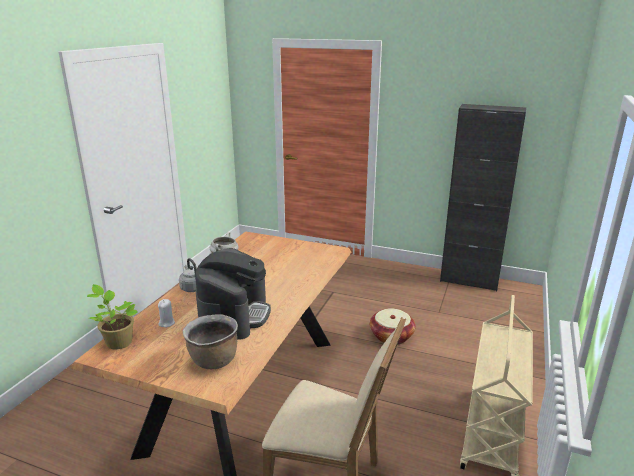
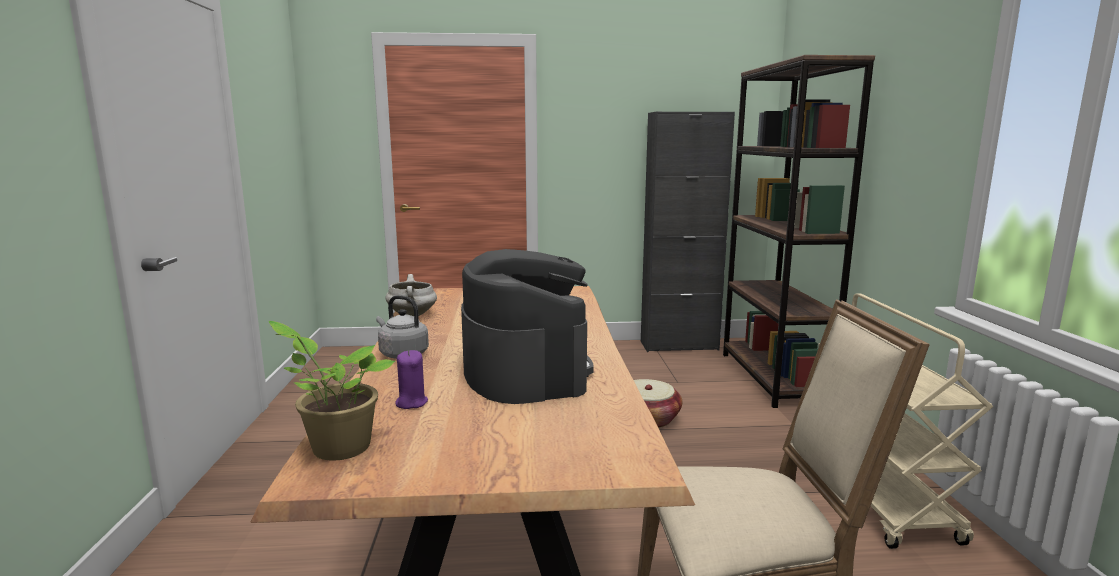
camera: 25 degrees left, 10 degrees down
(167, 323) = (411, 402): white candle -> purple candle
(213, 360) = (572, 431): brown cooking pot -> none
(514, 325) = (773, 378): none -> brown bookcase

